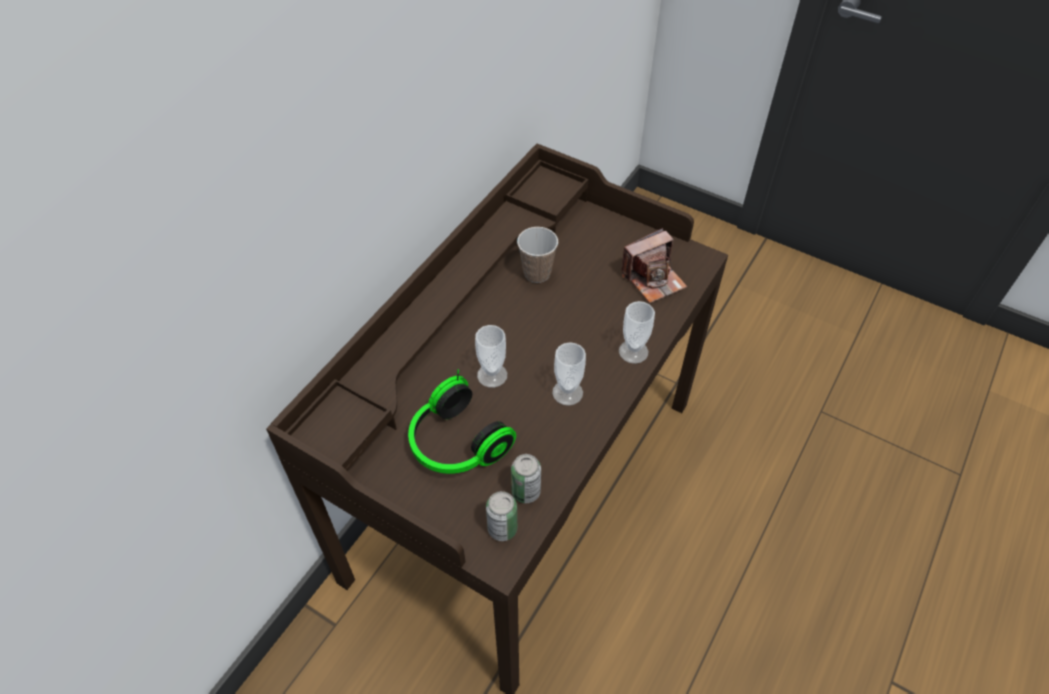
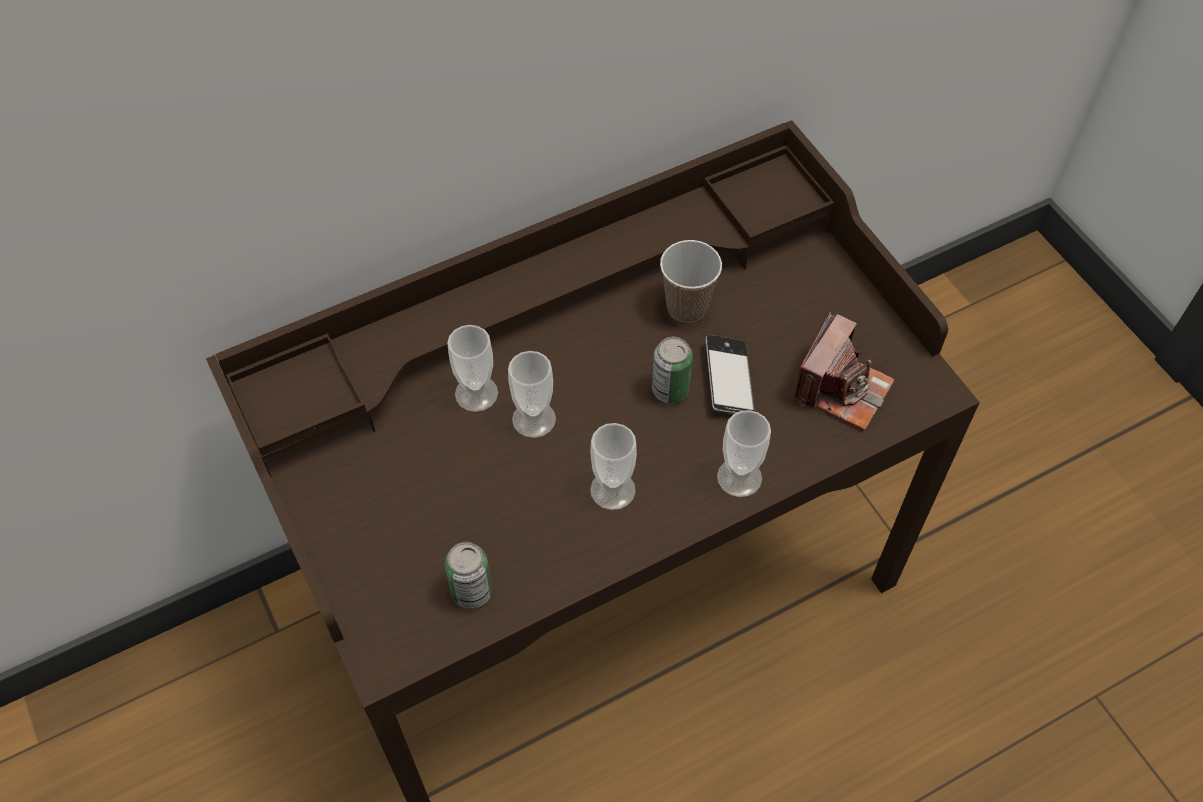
camera: 30 degrees right, 5 degrees up
(446, 377) = (476, 393): none -> cup
(455, 444) = (430, 486): headphones -> none
(502, 528) = (412, 622): can -> can (670, 390)
(589, 302) = (728, 380): none -> phone
(653, 279) = (841, 388): camera -> camera turned 60 degrees counterclockwise

